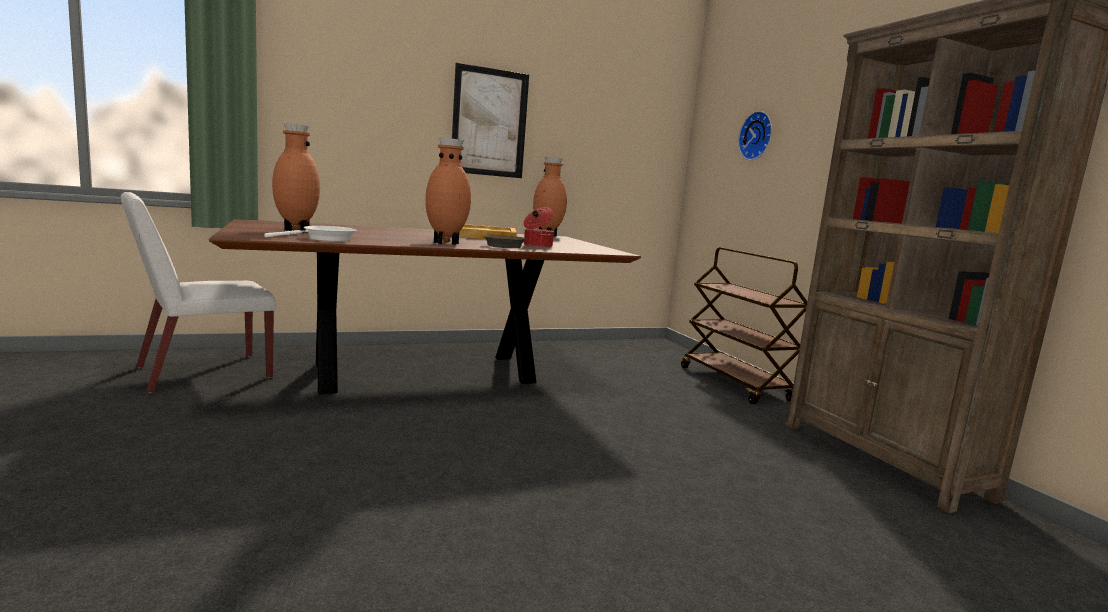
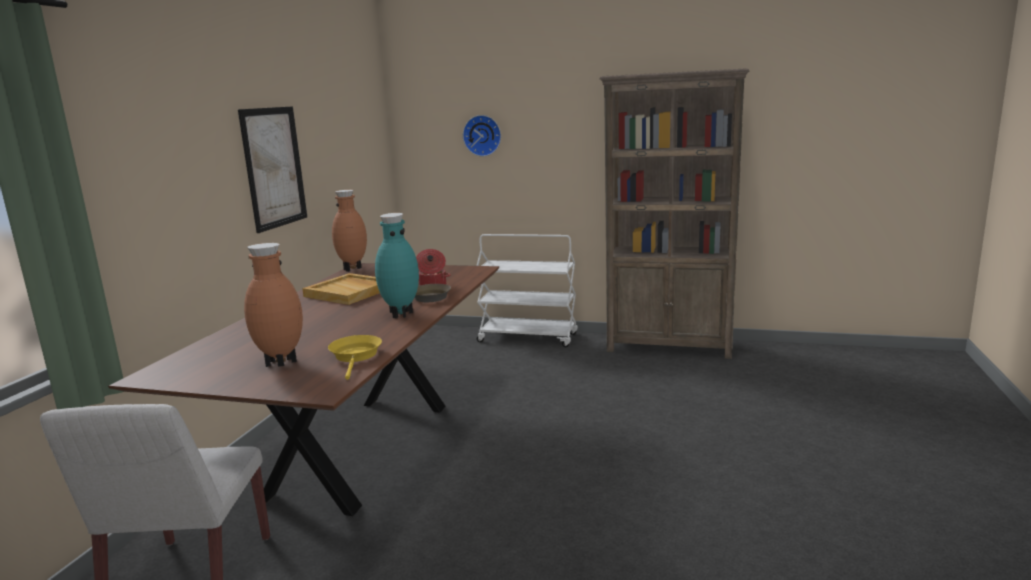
camera: 50 degrees left, 5 degrees up
(325, 239) = (356, 356): white frying pan -> yellow frying pan
(446, 243) = (400, 314): brown vase -> turquoise vase
(735, 384) = (528, 337): brown cart -> white cart

